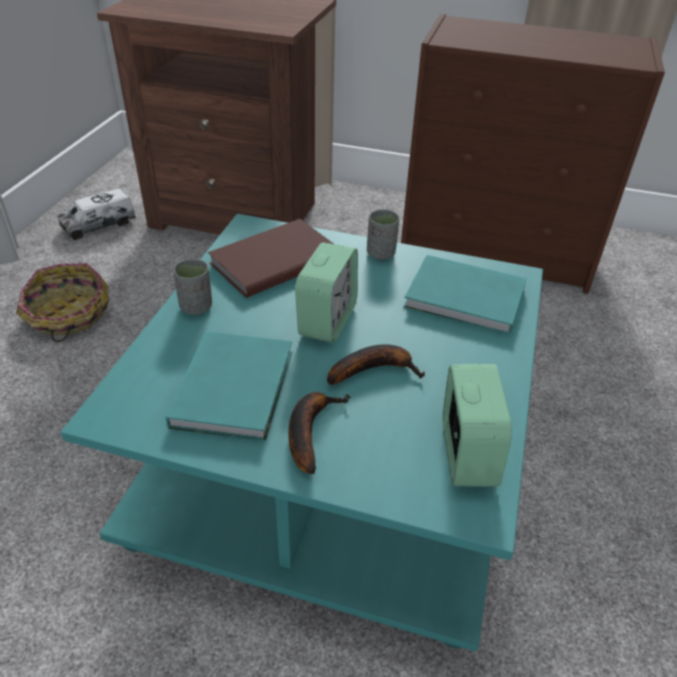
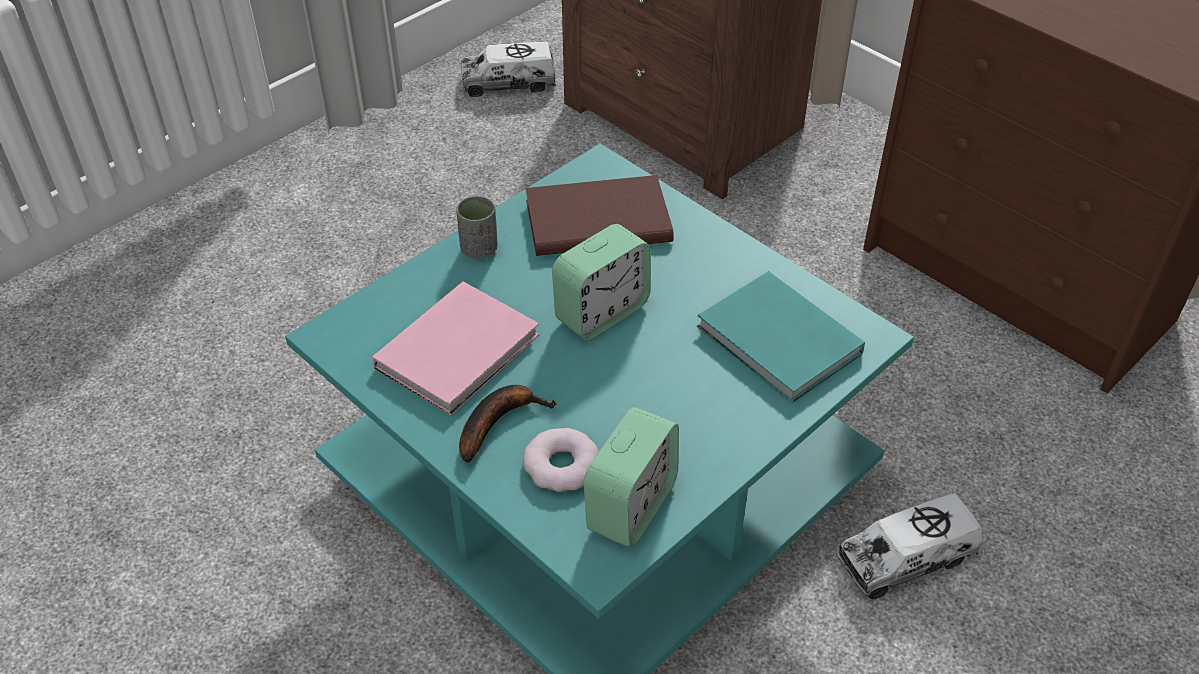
camera: 30 degrees right, 5 degrees up
(67, 315) = (414, 195): basket -> none
(237, 385) = (462, 350): turquoise book -> pink book
(374, 369) = (609, 385): banana -> none
(381, 253) = (726, 250): grey cup -> none
(388, 444) = (561, 465): none -> donut
(564, 432) = (906, 559): none -> toy truck

